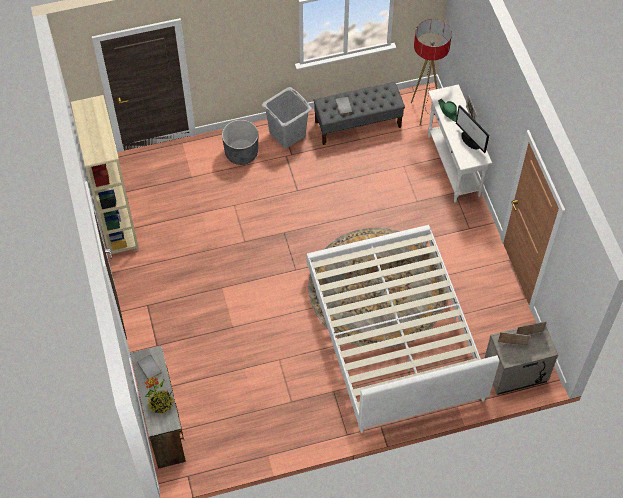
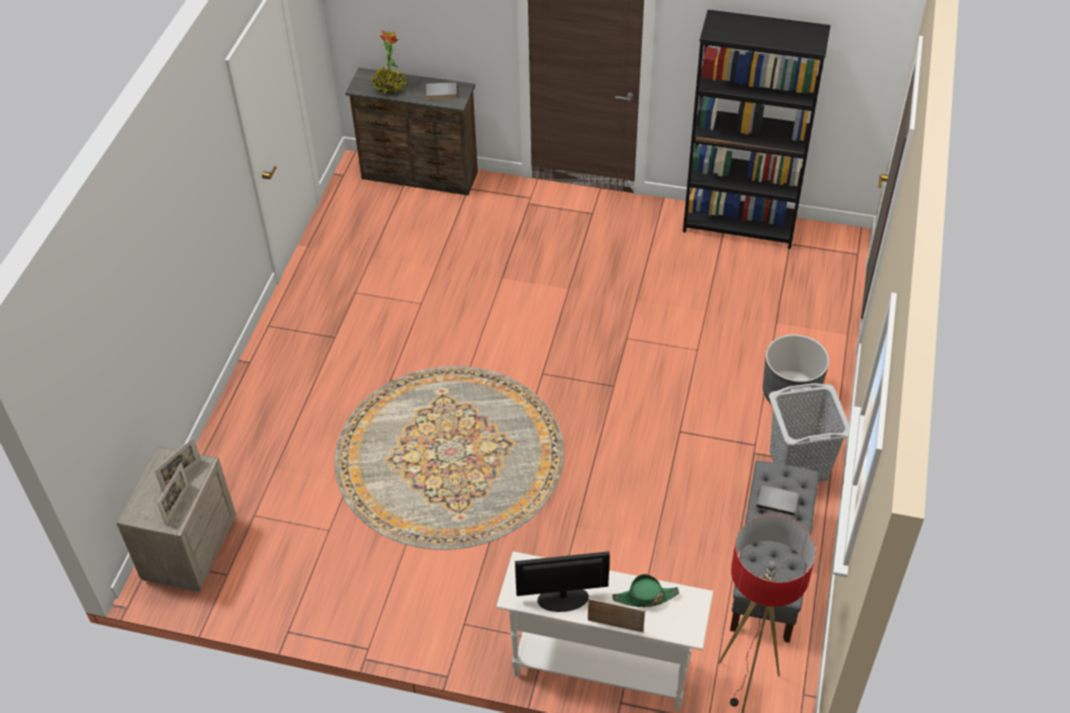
camera: 120 degrees right, 10 degrees down
(117, 223) = (740, 225): beige bookcase -> black bookcase
(394, 334) = (361, 435): white bed -> none

